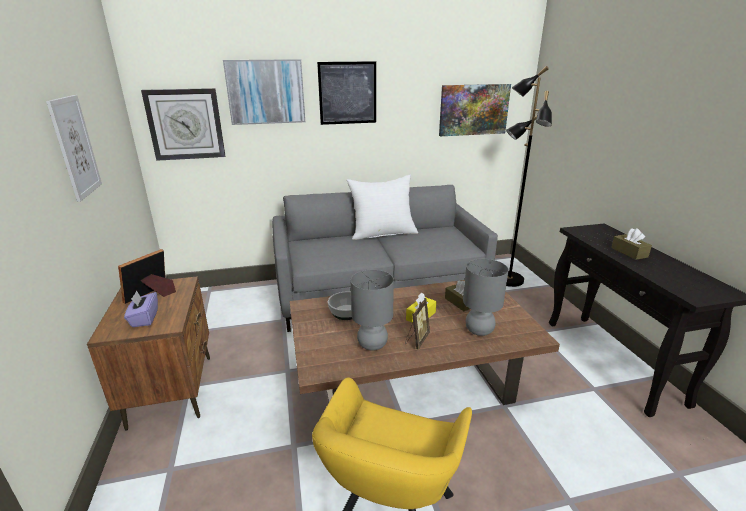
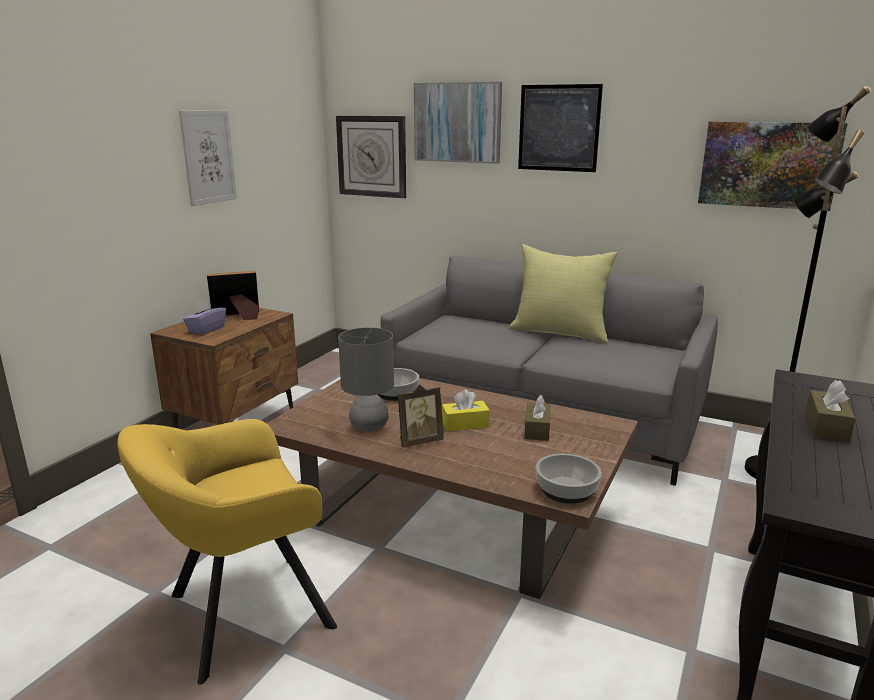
camera: 40 degrees right, 5 degrees down
(383, 233) = (560, 332): white pillow -> yellow pillow
(479, 330) = (507, 462): grey table lamp -> none
(528, 333) = (566, 490): none -> bowl

